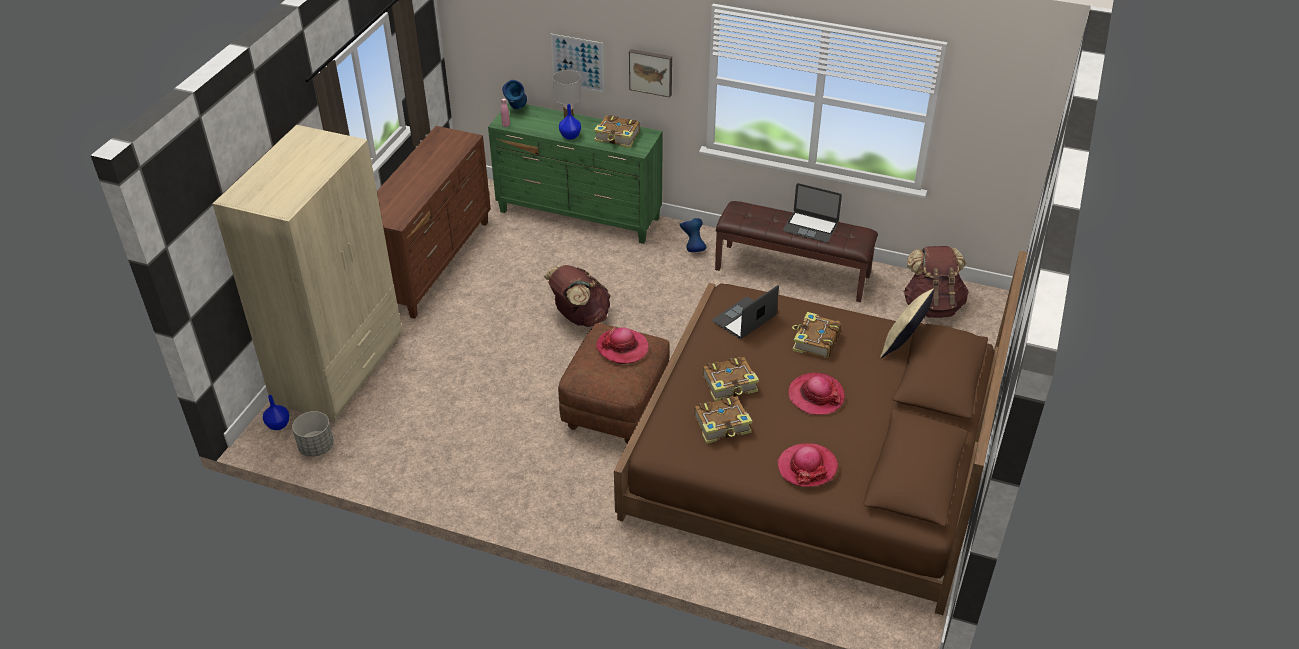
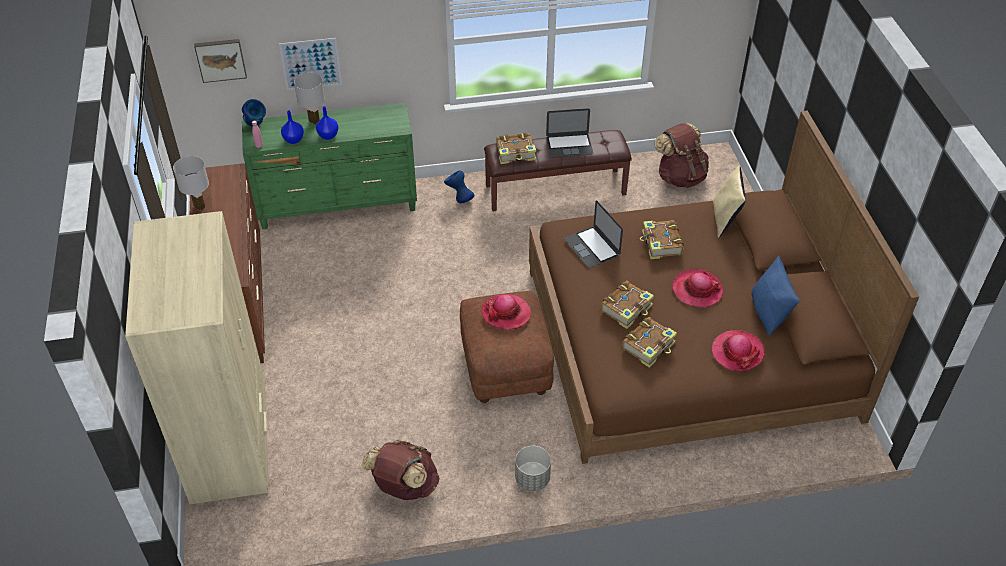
camera: 30 degrees left, 5 degrees up
(278, 425) = (214, 522): blue vase -> blue vase (293, 140)
(316, 447) = (269, 525): grey planter -> grey planter (532, 479)
(417, 157) = (200, 206): none -> white table lamp
(580, 317) = (412, 299): brown backpack -> brown backpack (404, 487)
(617, 137) = (372, 122): book -> book (516, 153)
(651, 72) = (388, 51): picture -> picture (220, 59)
(744, 319) = (592, 247): laptop -> laptop turned 45 degrees counterclockwise
(872, 446) = (769, 313): none -> blue pillow

